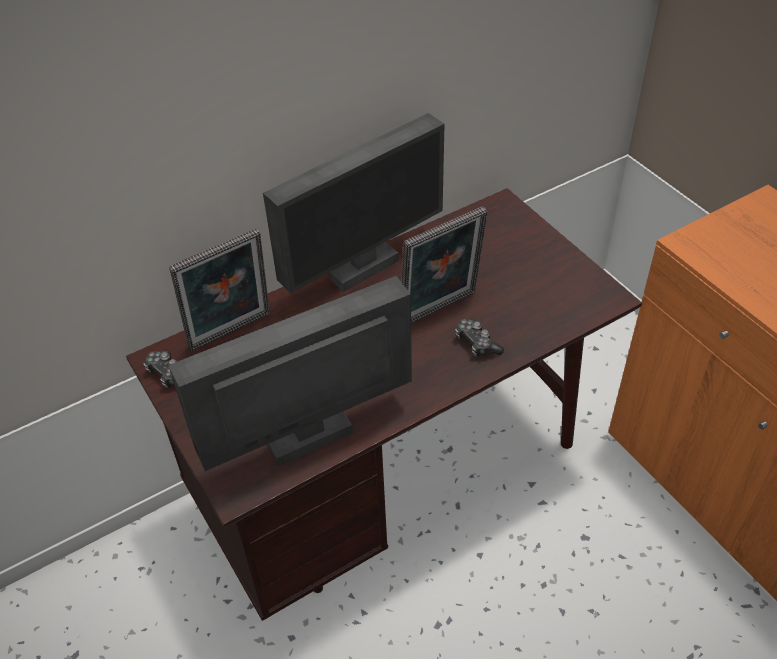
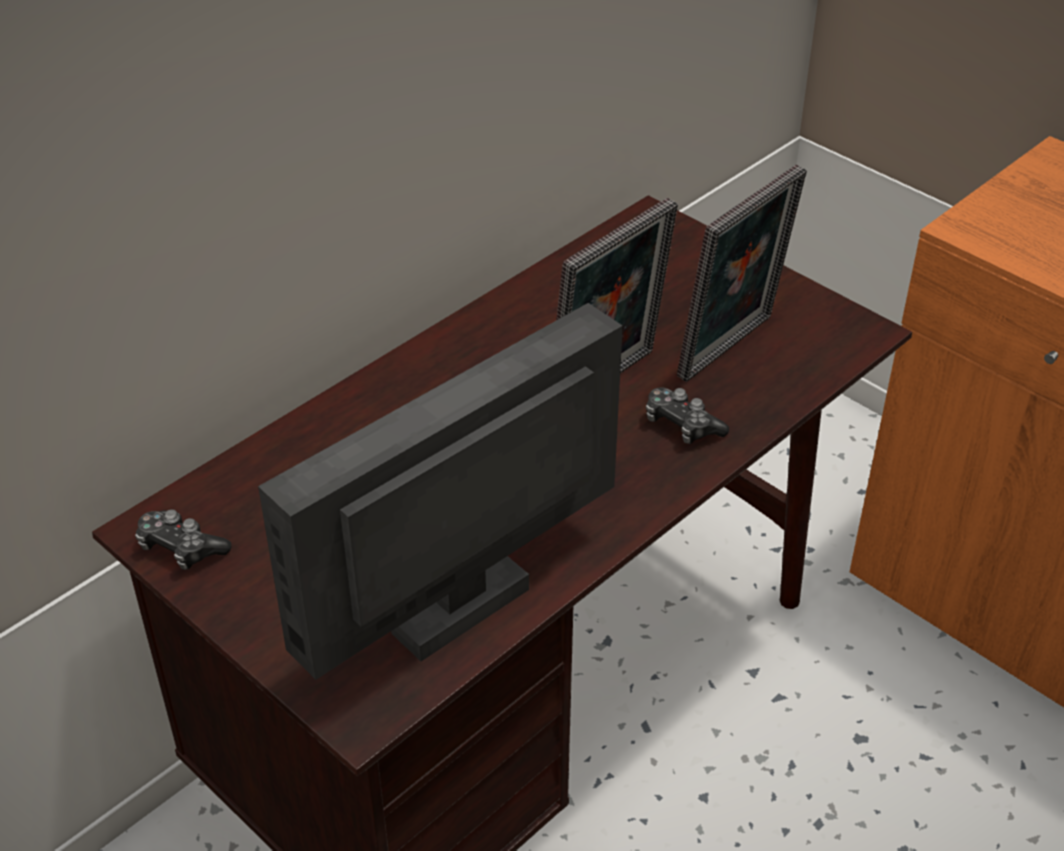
camera: 15 degrees left, 5 degrees down
(232, 333) = (270, 469): picture frame -> picture frame (732, 350)
(362, 268) = (458, 340): monitor -> none

